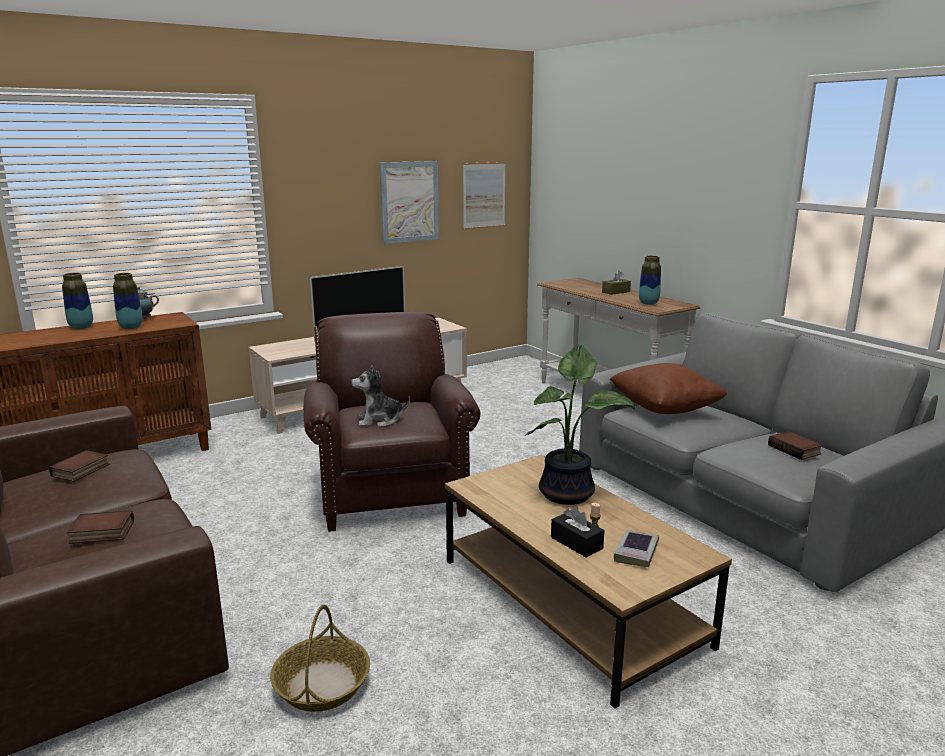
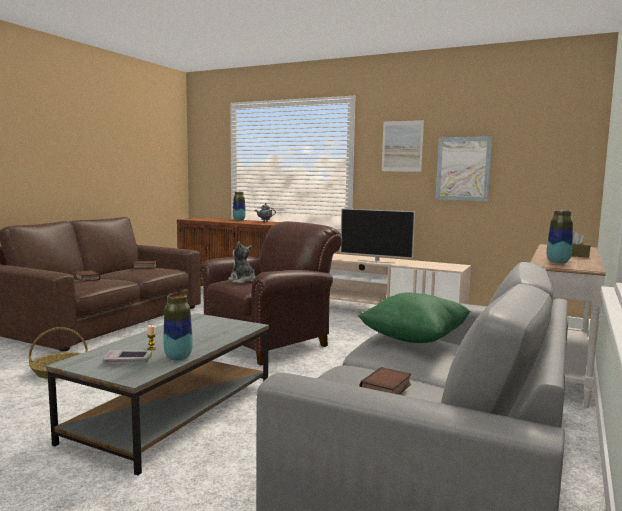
camera: 60 degrees right, 10 degrees down
(131, 327) = (249, 222): vase -> vase (178, 357)
(484, 195) = (542, 167): picture -> picture (402, 146)
(569, 493) = (209, 337): potted plant -> none
(570, 601) = (174, 413): brown coffee table -> grey coffee table
(576, 543) = (133, 346): black tissue box -> none
(665, 409) = (414, 339): brown pillow -> green pillow

